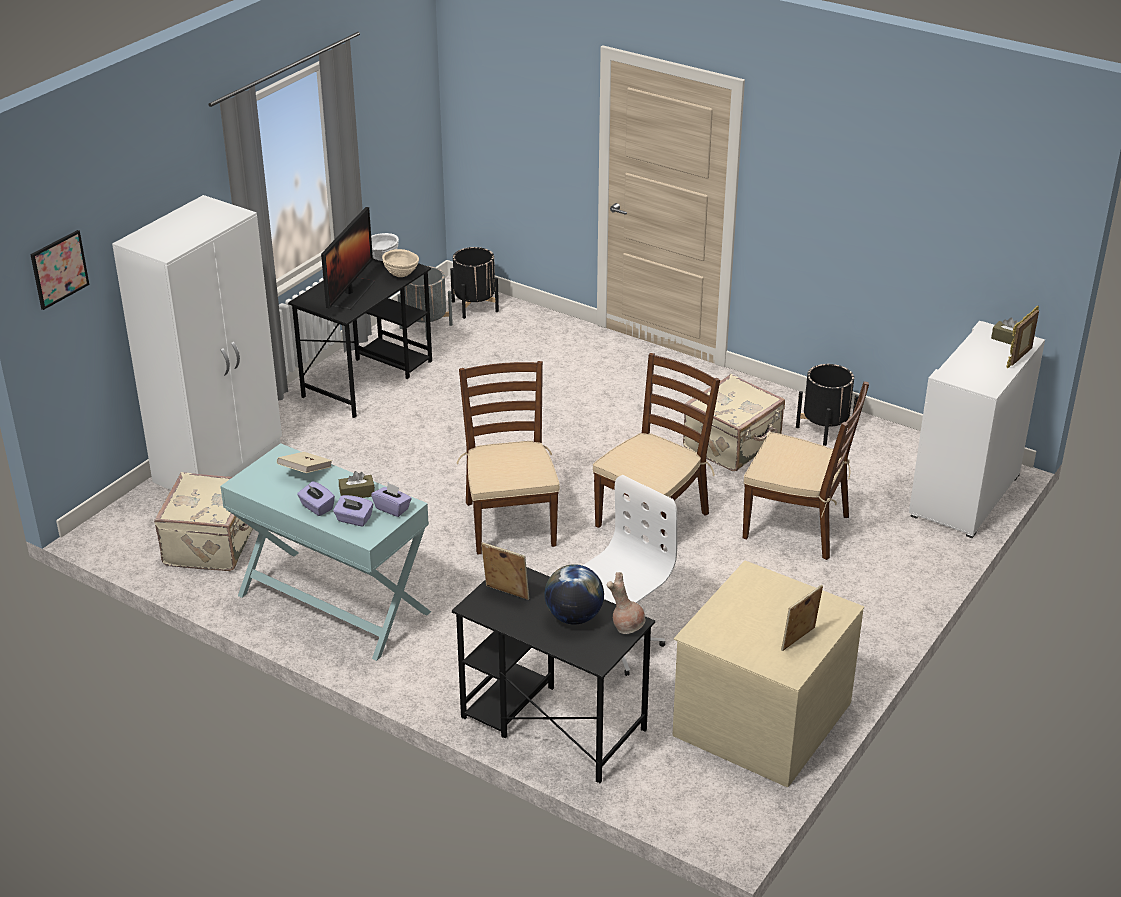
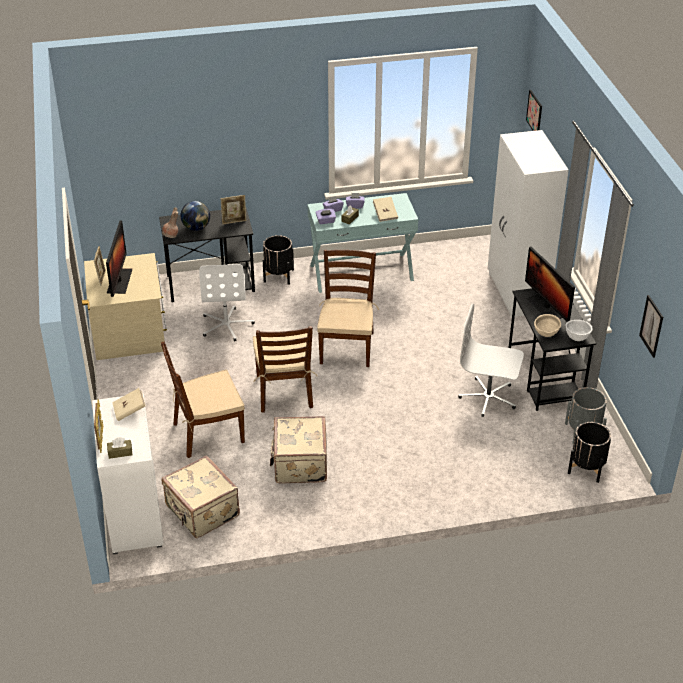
camera: 135 degrees right, 5 degrees up
(213, 544) = (449, 263): beige suitcase -> beige suitcase (201, 512)
(400, 129) = (651, 326): none -> picture
(454, 394) = (488, 398): none -> white office chair
(510, 523) = (346, 347): brown chair -> brown chair turned 120 degrees counterclockwise
(777, 619) = (119, 281): none -> monitor
(825, 429) = (261, 512): black planter -> black planter (278, 275)
(961, 368) = (129, 410): none -> beige book

